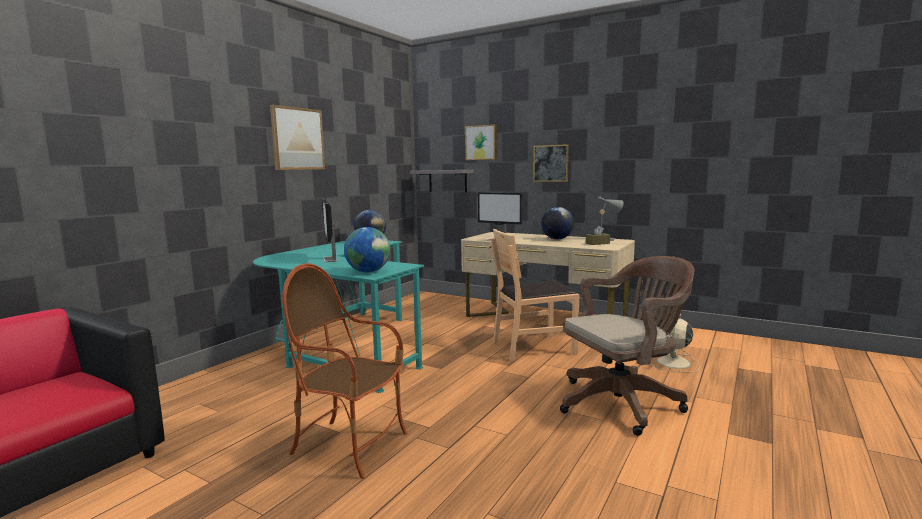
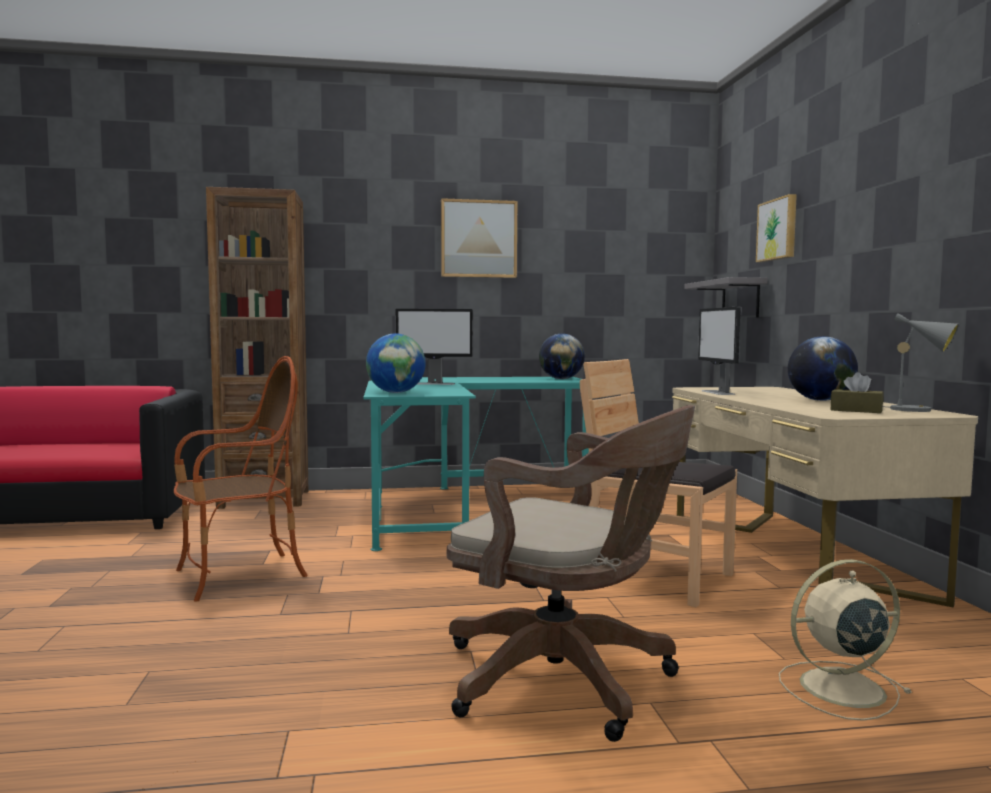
camera: 50 degrees right, 5 degrees down
(172, 395) = (264, 499): none -> brown bookcase
(330, 259) = (434, 383): monitor -> monitor turned 120 degrees counterclockwise
(350, 445) = (239, 575): armchair -> armchair turned 75 degrees clockwise
(551, 163) = (861, 255): picture -> none

